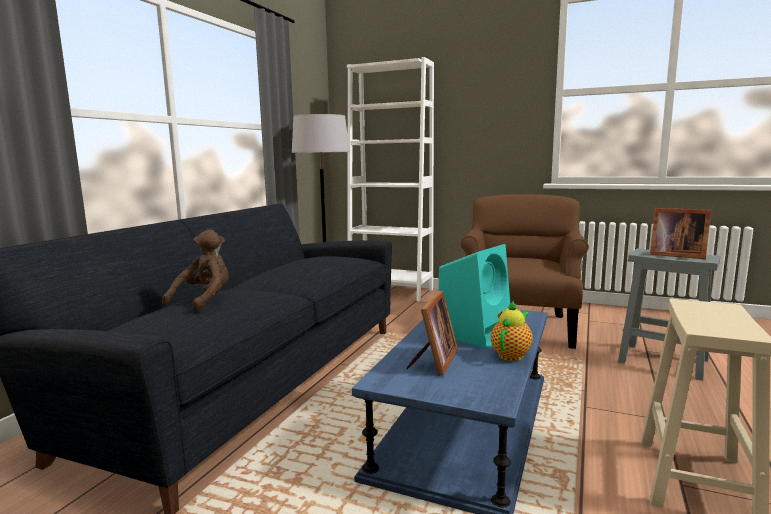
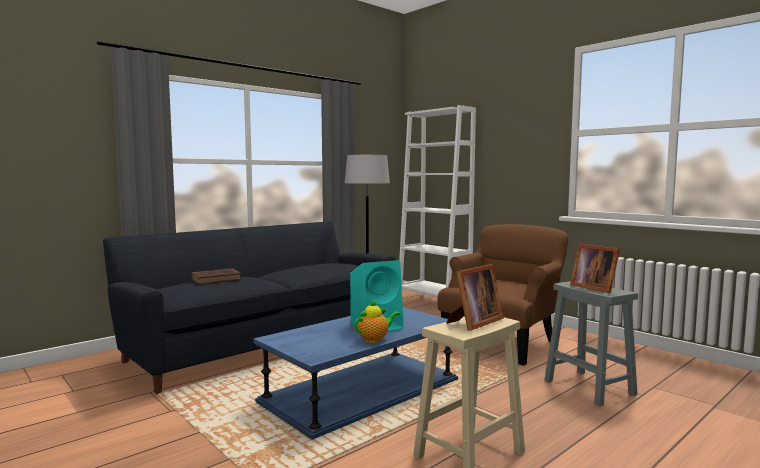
camera: 25 degrees right, 5 degrees down
(204, 301) = (217, 279): brown plush toy -> brown book
(434, 362) = (320, 335): picture frame -> picture frame (474, 323)

